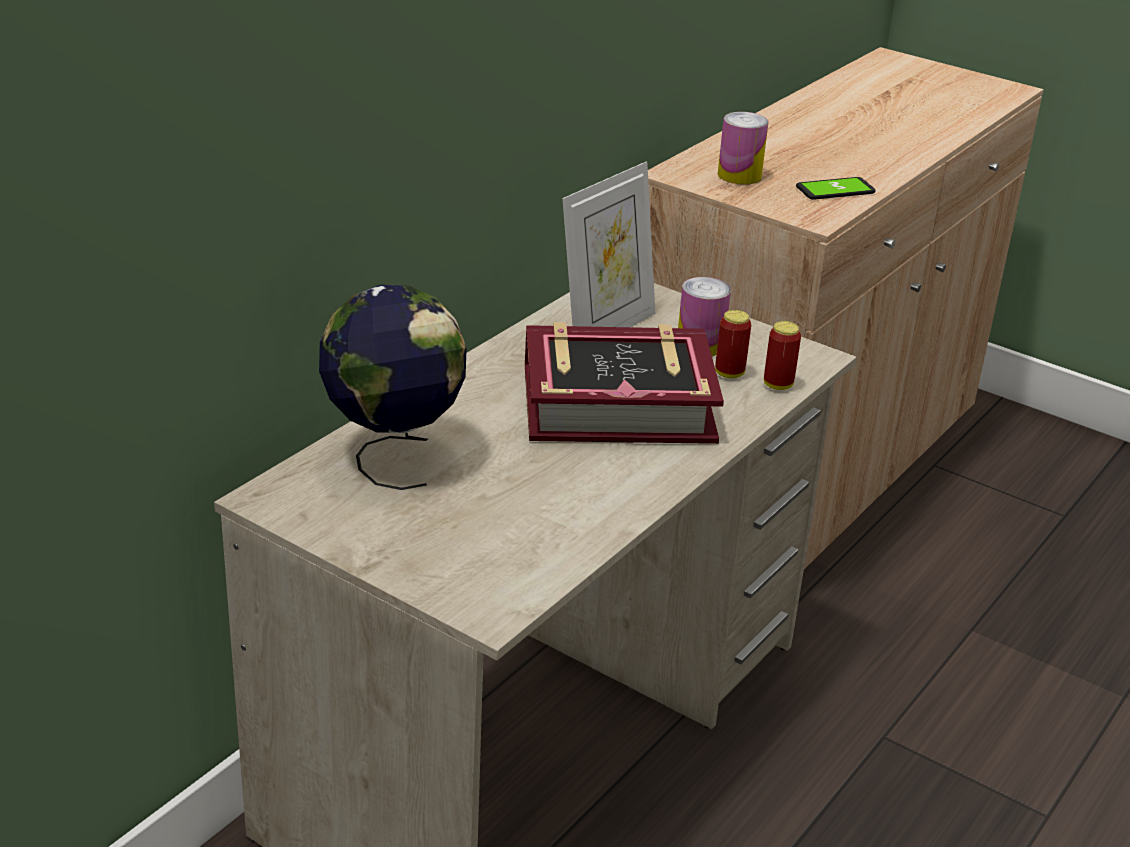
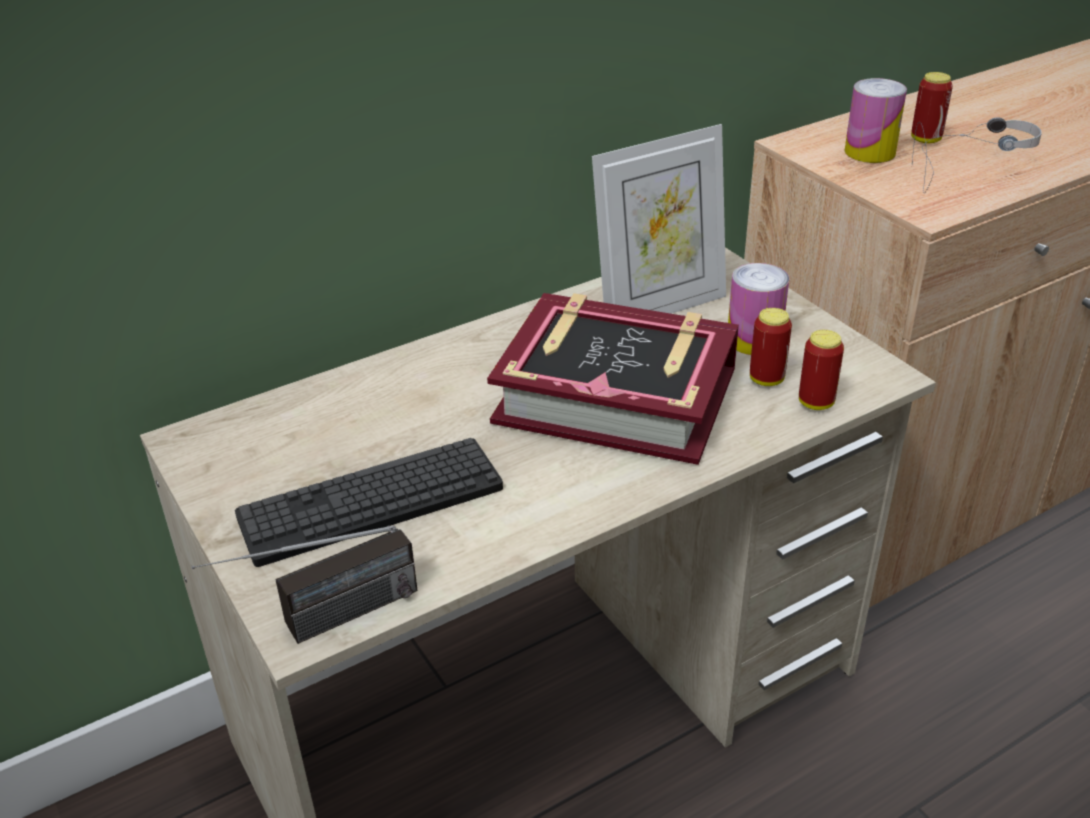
camera: 25 degrees right, 5 degrees up
(393, 455) = (343, 415): globe -> none
(474, 516) = (371, 502): none -> keyboard
(502, 606) = (320, 624): none -> radio
(776, 161) = (925, 139): none -> can
(835, 190) = (976, 180): phone -> headphones

